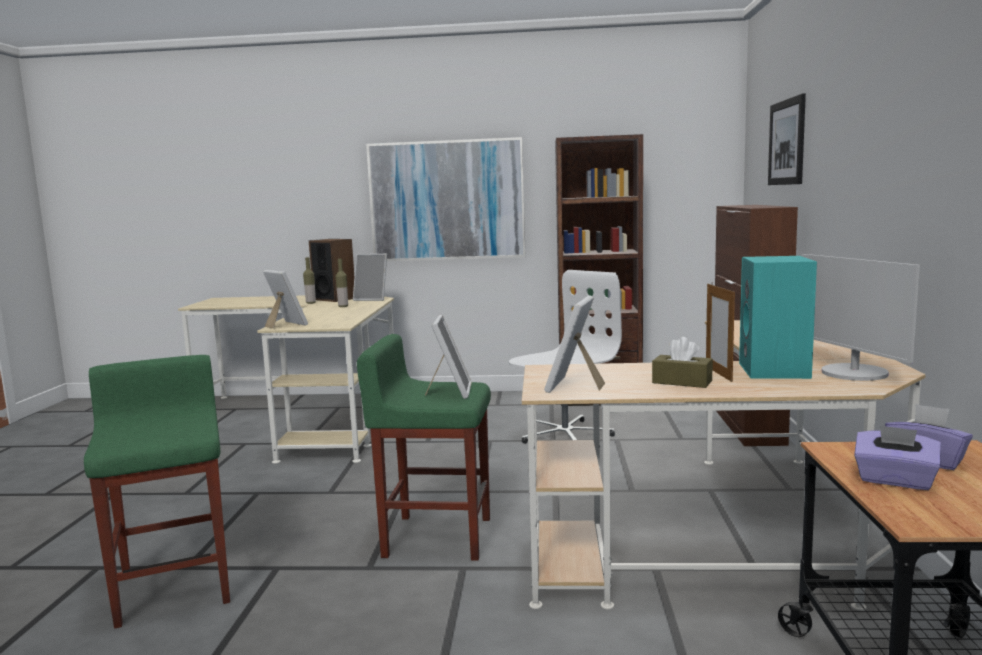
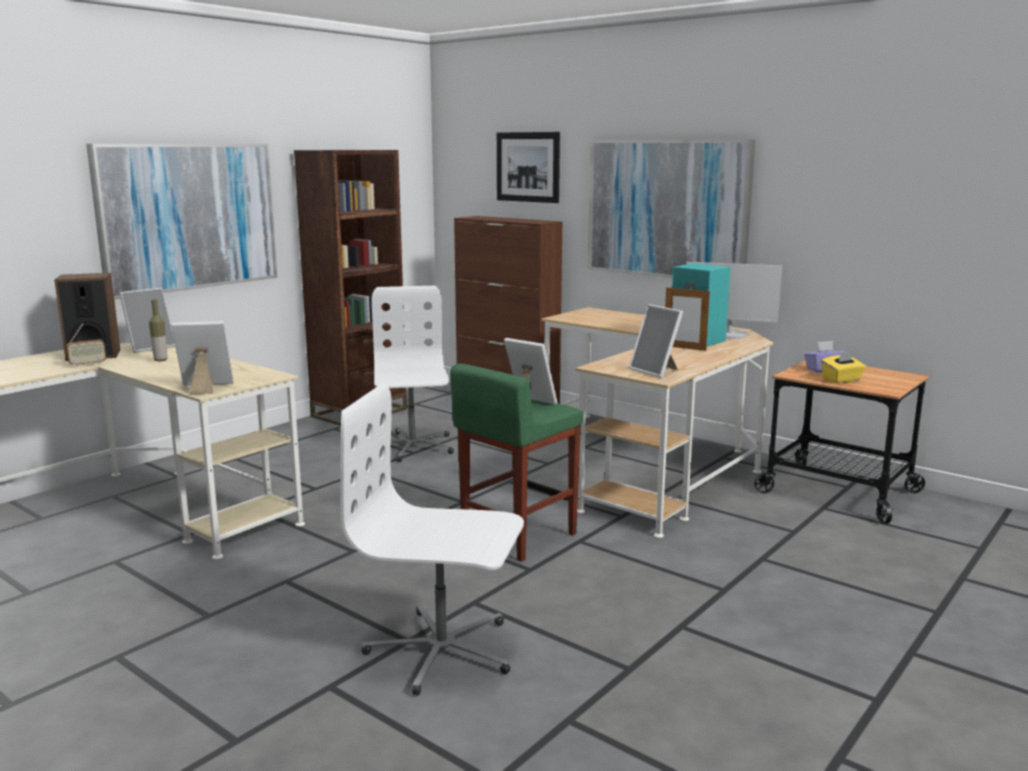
camera: 55 degrees left, 5 degrees up
(175, 587) = (442, 651): green stool -> white office chair
(311, 303) = (87, 364): bottle -> radio
(682, 382) = (689, 356): brown tissue box -> none
(871, 182) = (667, 209): none -> picture
(895, 480) = (842, 380): purple tissue box -> yellow tissue box

